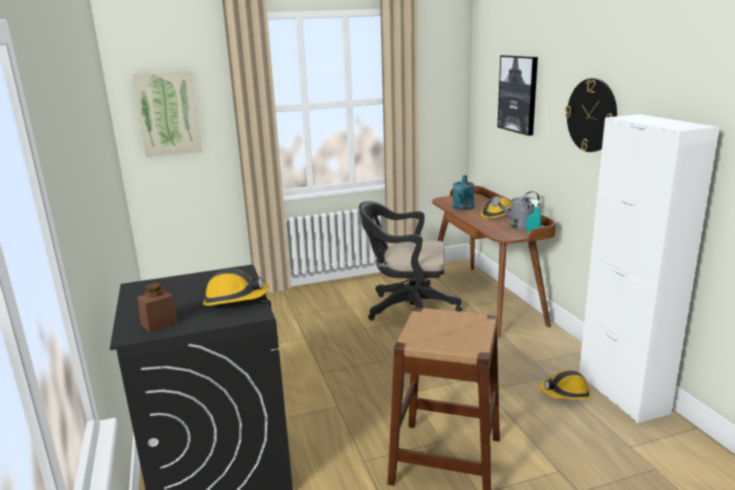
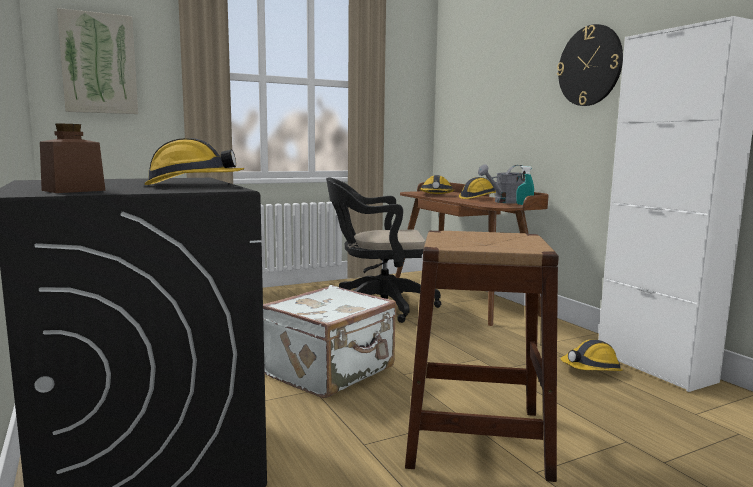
camera: 10 degrees left, 10 degrees down
(353, 387) = (331, 371): none -> white suitcase
(462, 208) = (436, 195): turquoise watering can -> hard hat
(518, 94) = (495, 71): picture -> none

